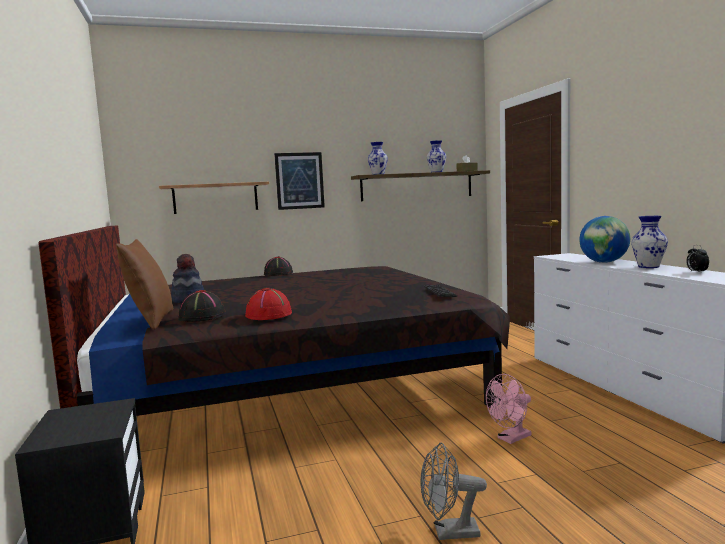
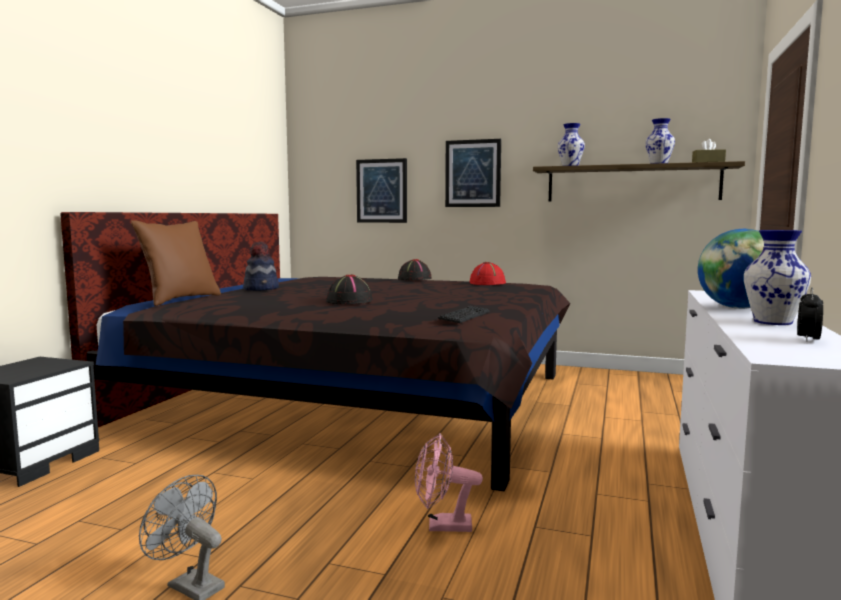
camera: 35 degrees right, 0 degrees up
(202, 317) = (210, 302): black hat -> black hat (349, 302)
(215, 198) = (382, 191): shelf -> picture
(269, 314) = (253, 309): red hat -> red hat (487, 283)

